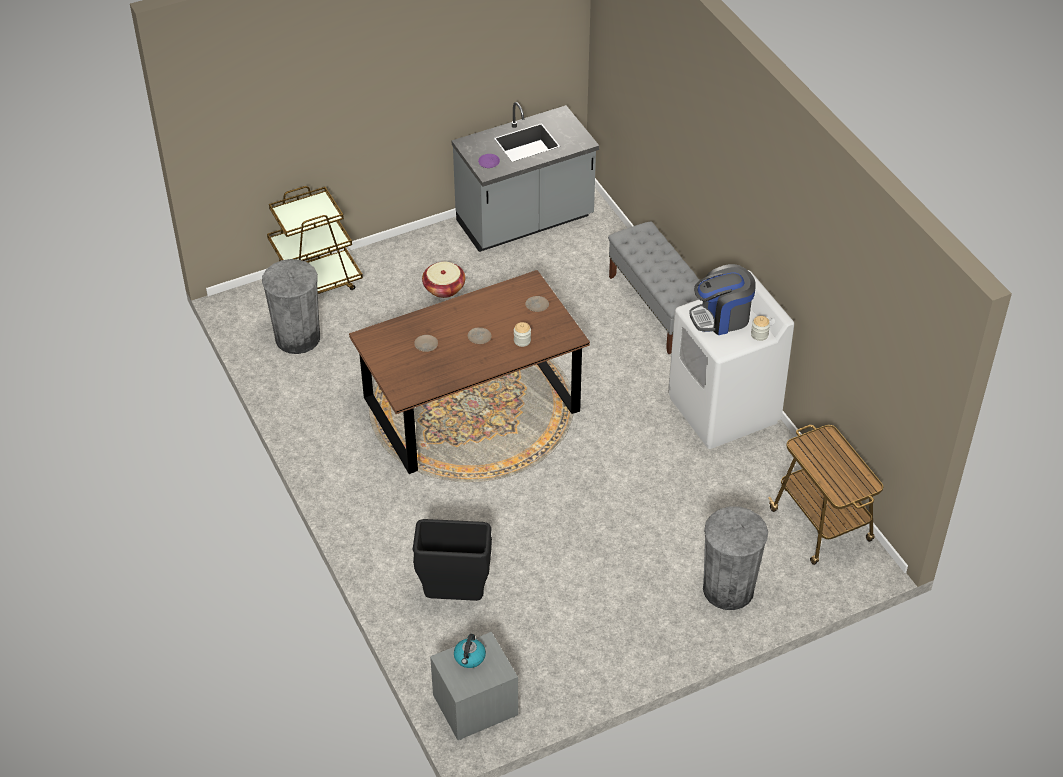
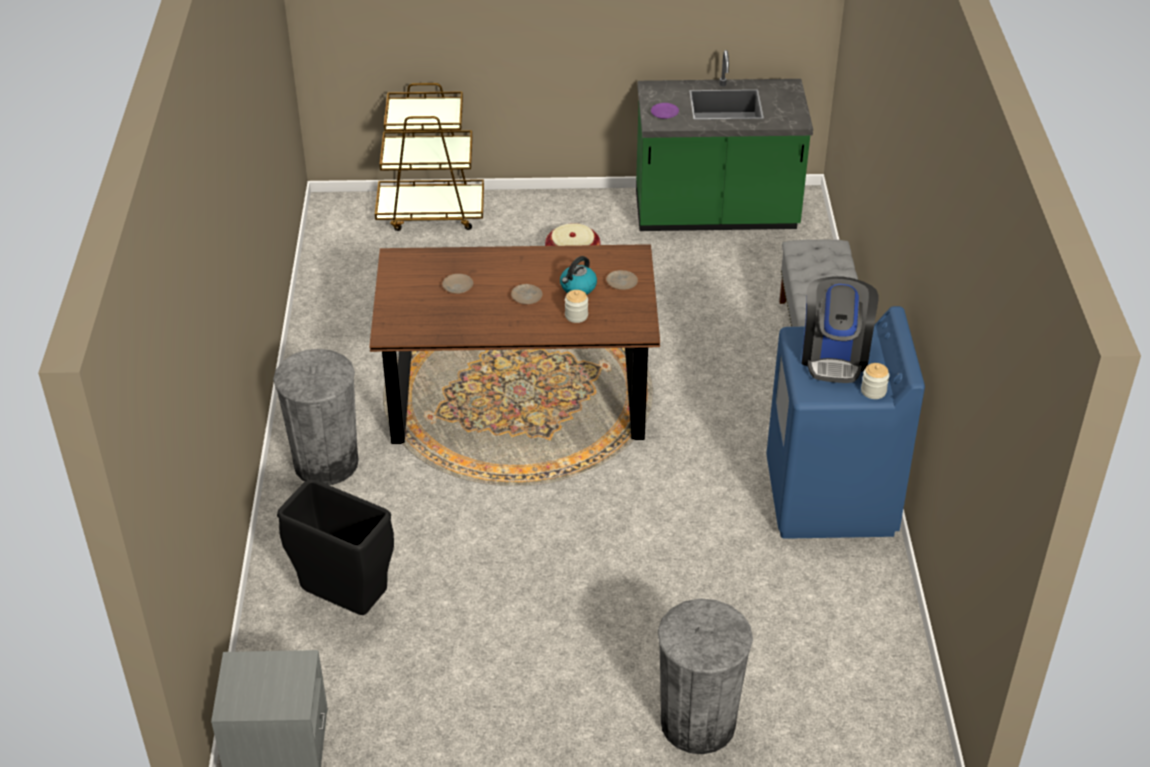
camera: 25 degrees right, 5 degrees down
(297, 338) = (372, 260): grey trash can -> grey trash can (326, 463)
(469, 658) = (268, 672): kettle -> kettle (578, 287)
(525, 221) = (716, 215): grey counter -> green counter
(721, 317) = (835, 356): coffee machine -> coffee machine turned 90 degrees counterclockwise
(723, 410) = (830, 497): white washing machine -> blue washing machine
(822, 527) = (878, 688): cart -> none

